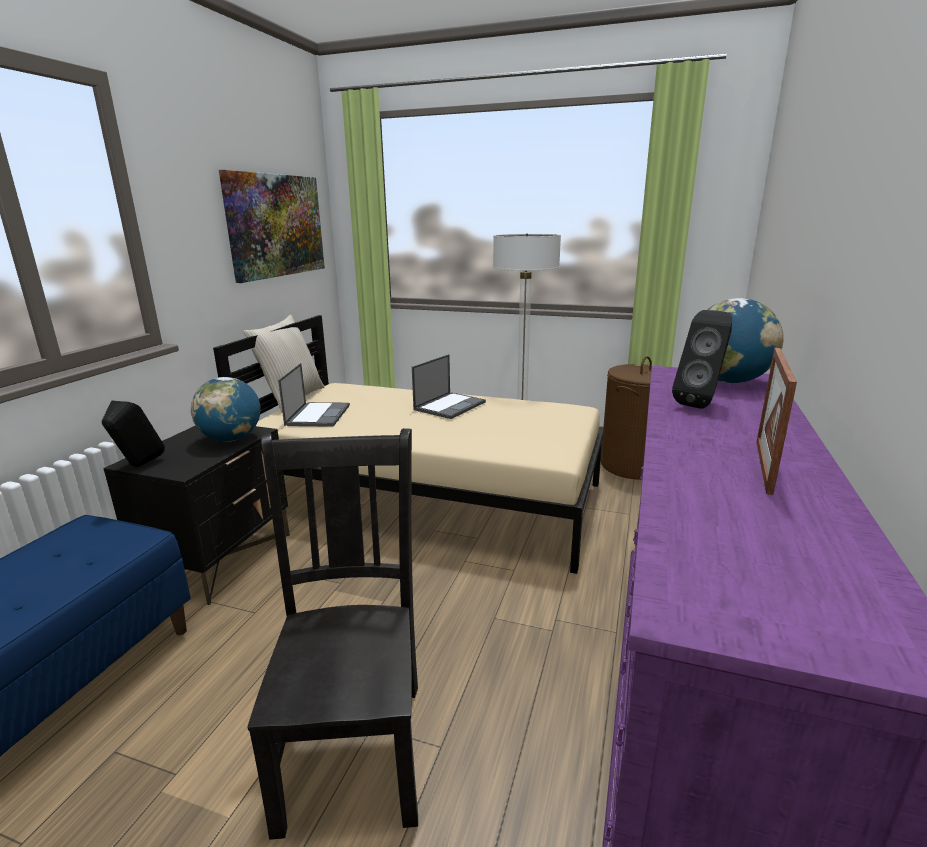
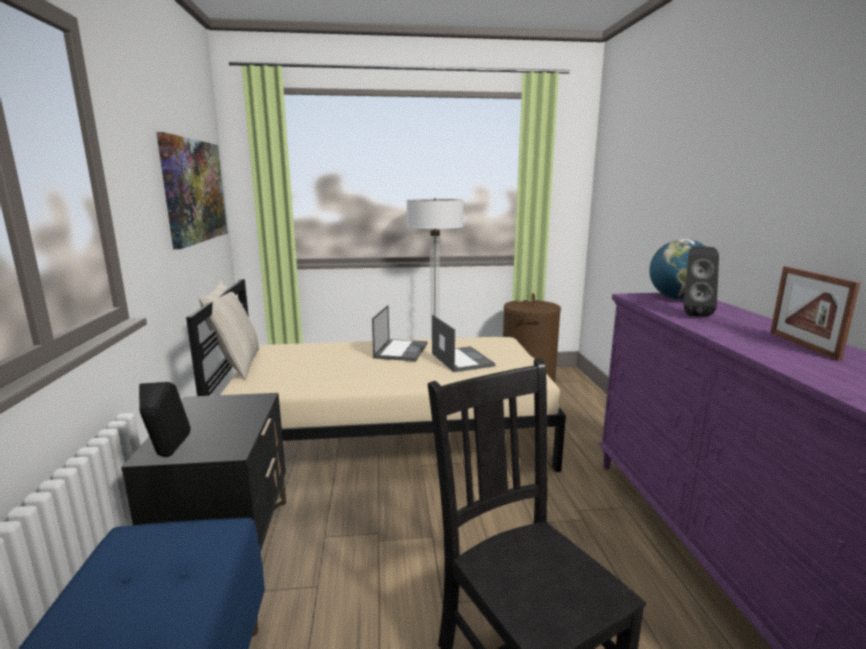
camera: 25 degrees left, 5 degrees down
(231, 439) = (241, 410): globe -> none
(318, 415) = (285, 375): laptop -> laptop (461, 359)

